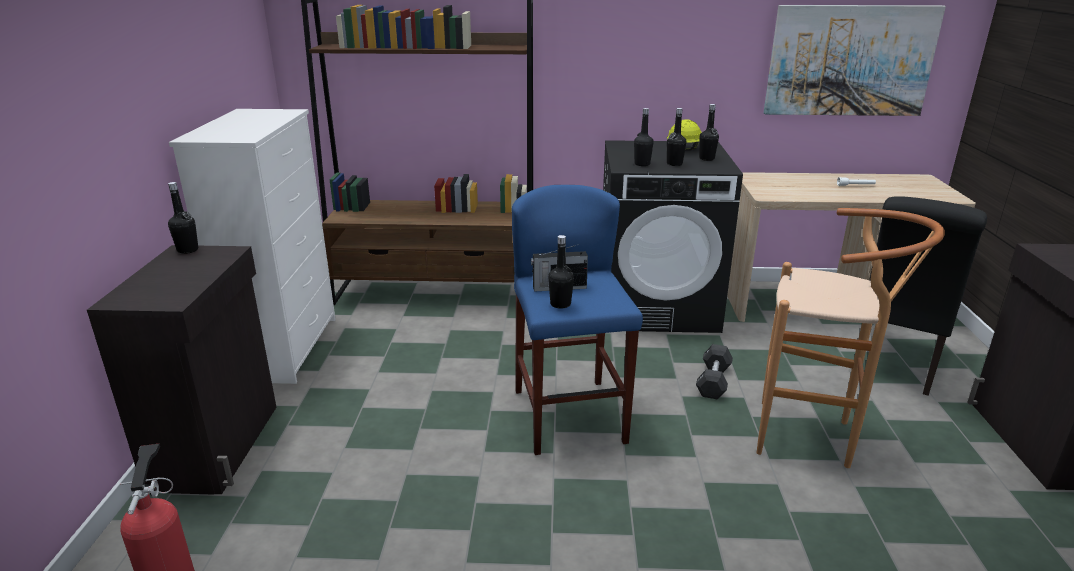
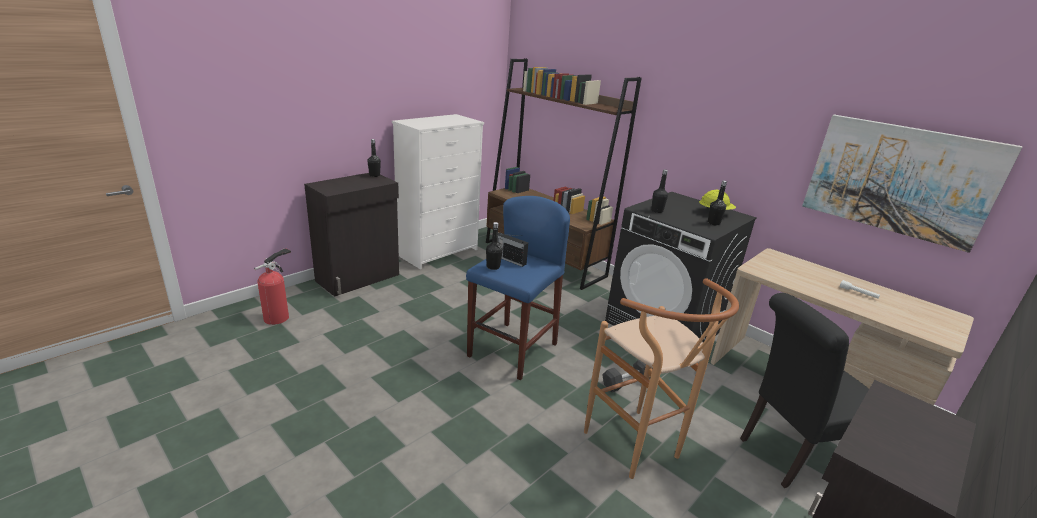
camera: 40 degrees right, 0 degrees up
(674, 164) = (680, 218): black bottle -> none

